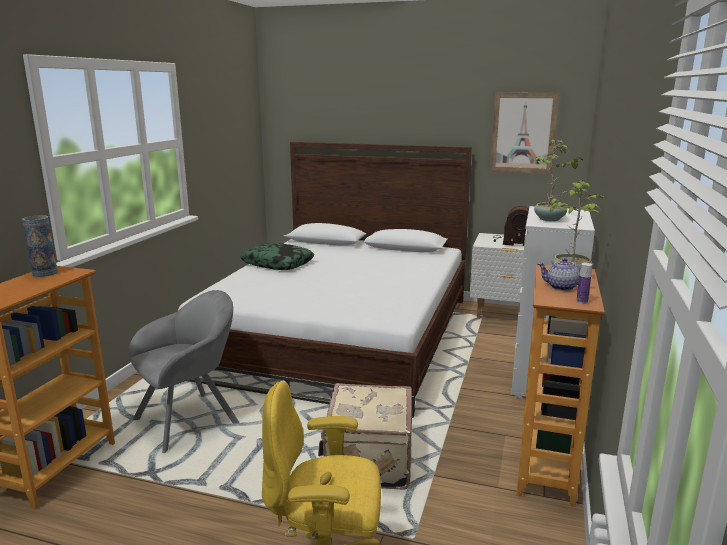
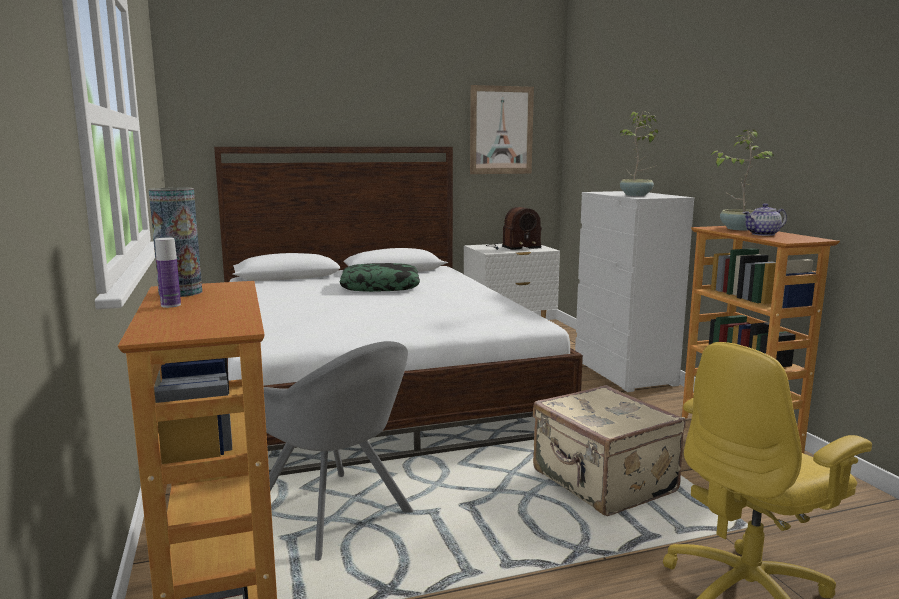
camera: 35 degrees left, 5 degrees down
(191, 419) = (336, 516): grey armchair -> grey armchair turned 120 degrees clockwise
(278, 263) = (278, 302): pillow -> pillow (380, 287)
(582, 301) = (806, 238): bottle -> bottle (171, 305)

